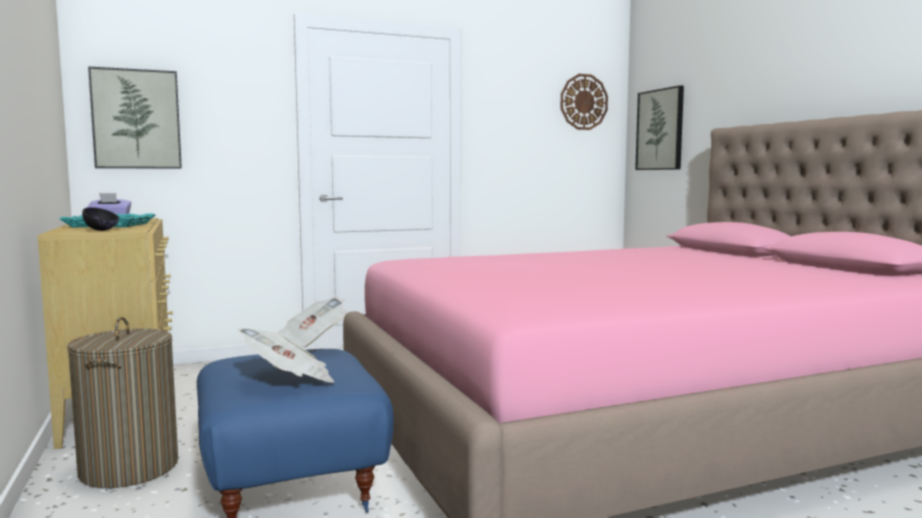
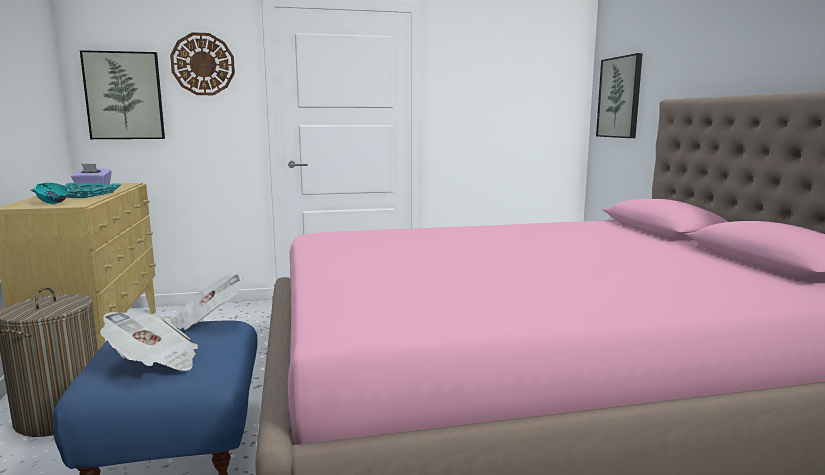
camera: 10 degrees right, 5 degrees up
(101, 230) = (53, 203): black bowl -> turquoise bowl
(583, 102) = (546, 69): wall clock -> wall clock (203, 64)

